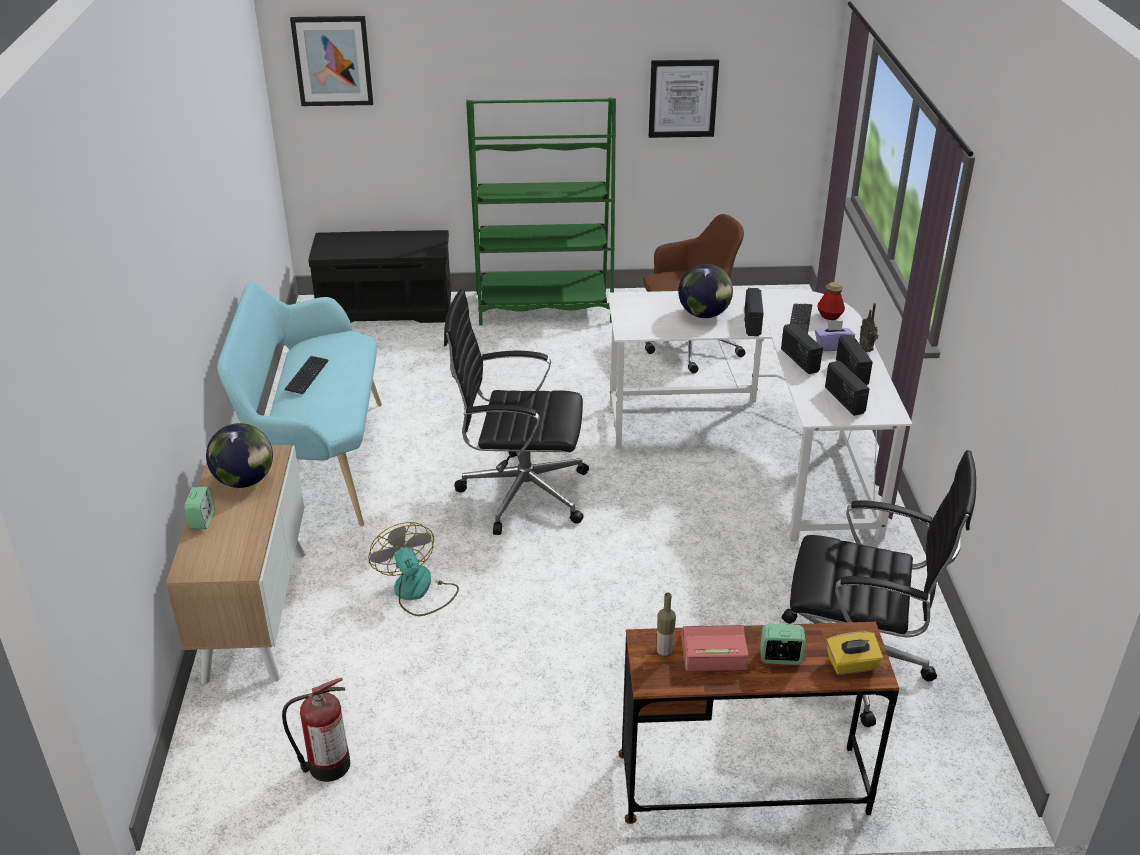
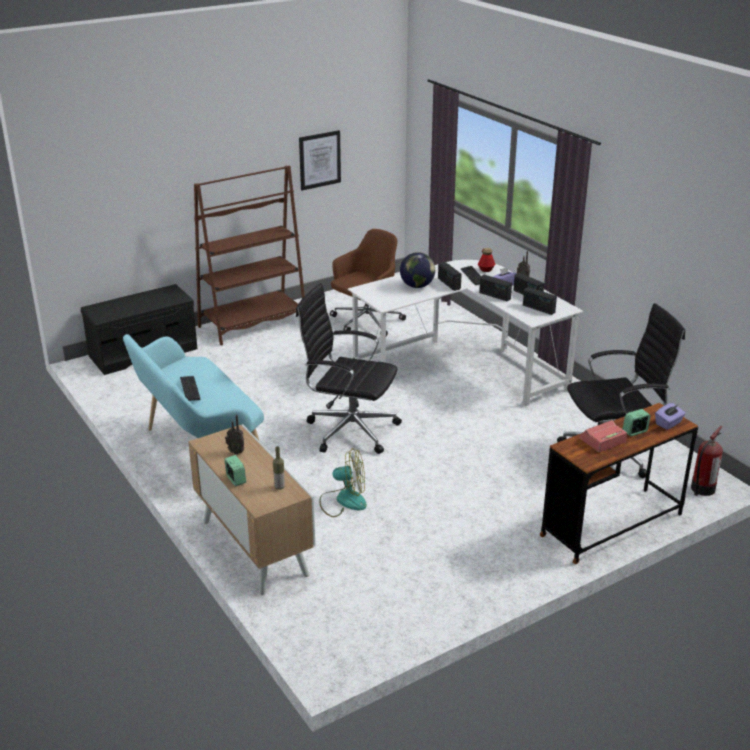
camera: 30 degrees left, 5 degrees down
(245, 481) = (236, 451): globe -> radio
(326, 765) = (387, 604): fire extinguisher -> fire extinguisher (702, 489)
(332, 61) = (87, 173): picture -> none
(417, 592) = (343, 500): fan -> fan turned 150 degrees clockwise
(520, 493) = (349, 430): black office chair -> black office chair turned 45 degrees clockwise
(544, 308) = (253, 324): green bookcase -> brown bookcase
(664, 652) = (579, 448): bottle -> bottle (279, 487)
(851, 665) = (668, 423): yellow tissue box -> purple tissue box

